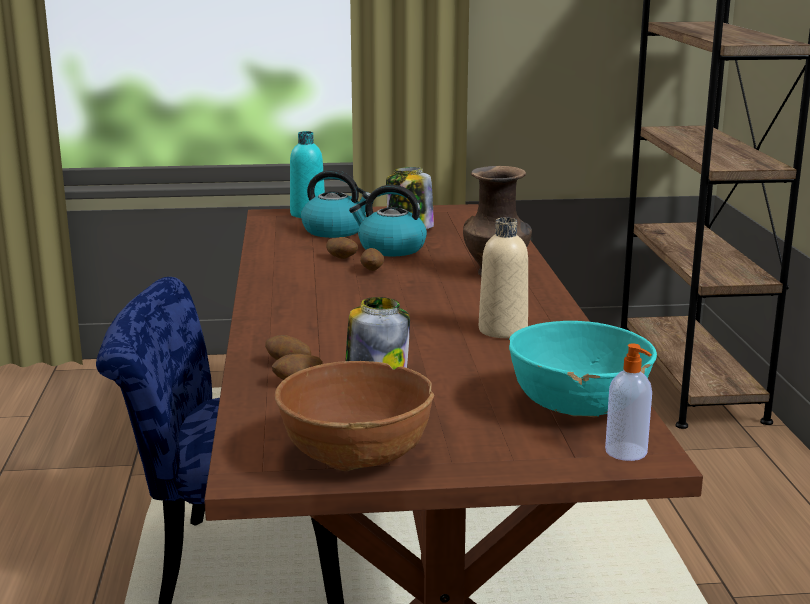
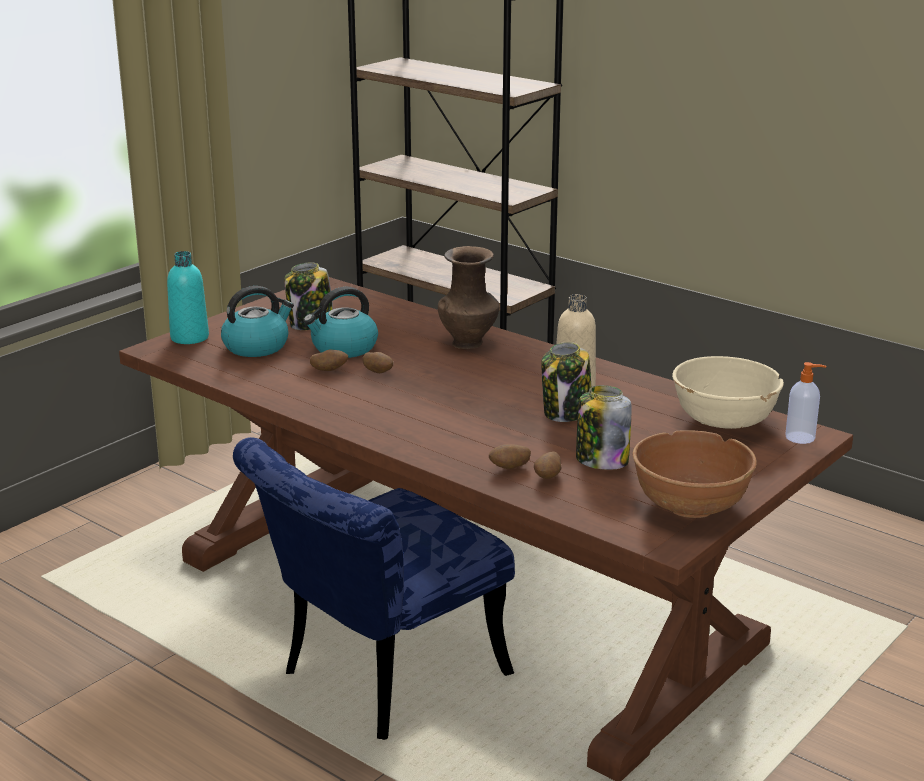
camera: 45 degrees left, 5 degrees up
(444, 345) = (567, 412): none -> jar
(578, 406) = (724, 421): turquoise bowl -> beige bowl

